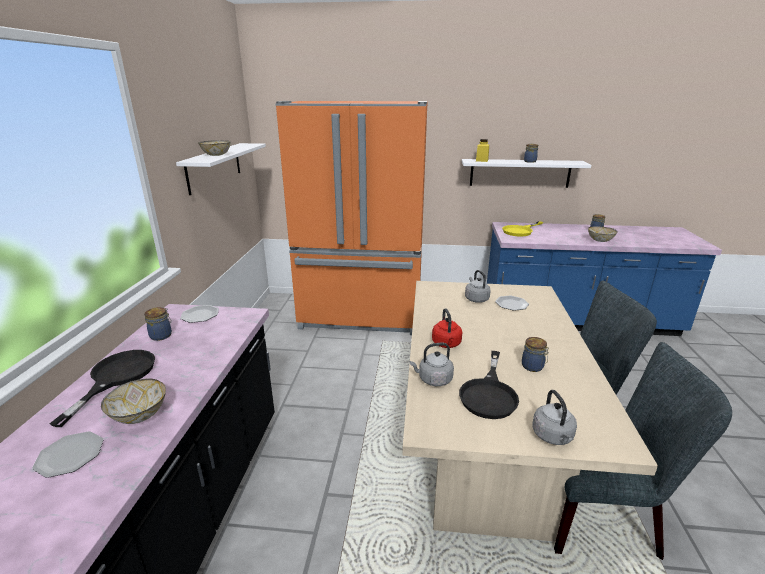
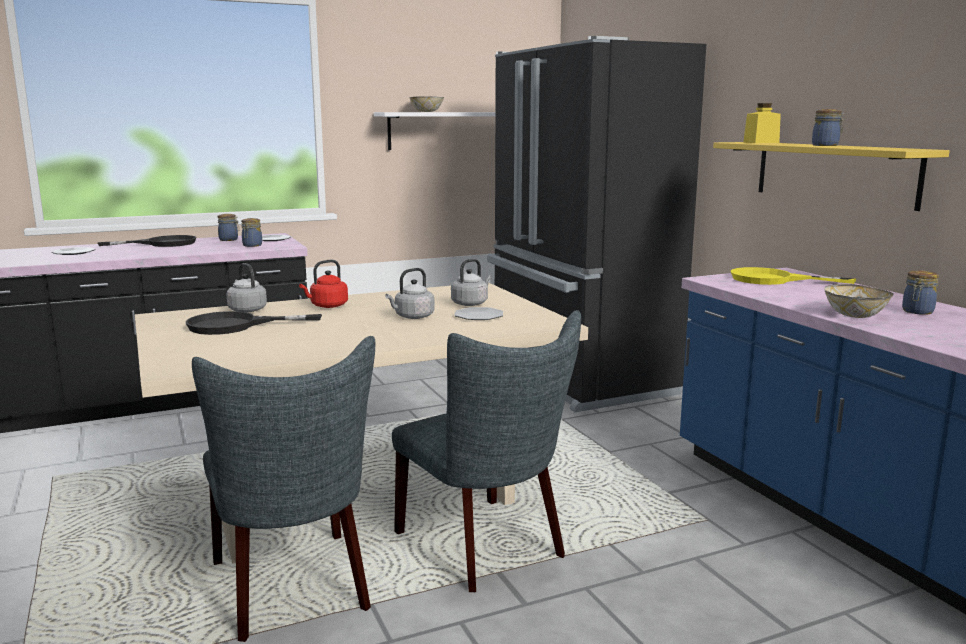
camera: 60 degrees right, 10 degrees down
(139, 415) = (119, 253): bowl -> none
(361, 315) = (577, 377): orange fridge -> black fridge
(519, 173) = (834, 173): white shelf -> yellow shelf
(533, 367) = (309, 334): jar -> jar (252, 245)
(553, 437) = (171, 348): grey kettle -> grey kettle (412, 317)

